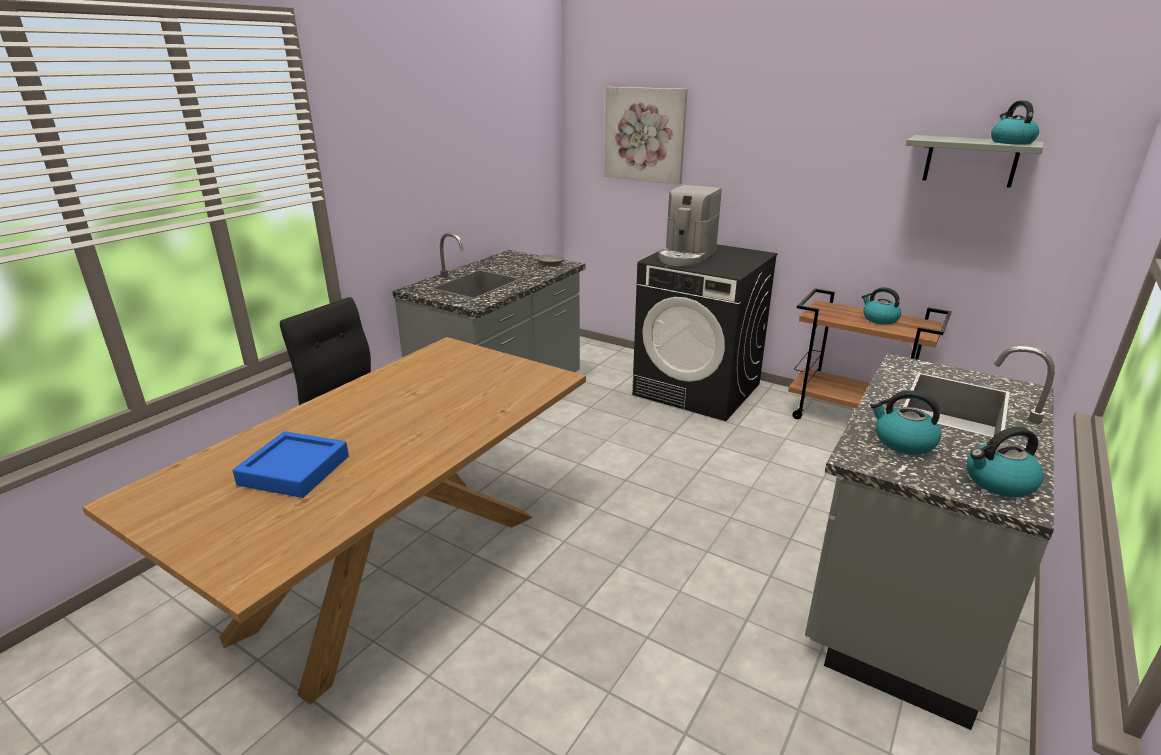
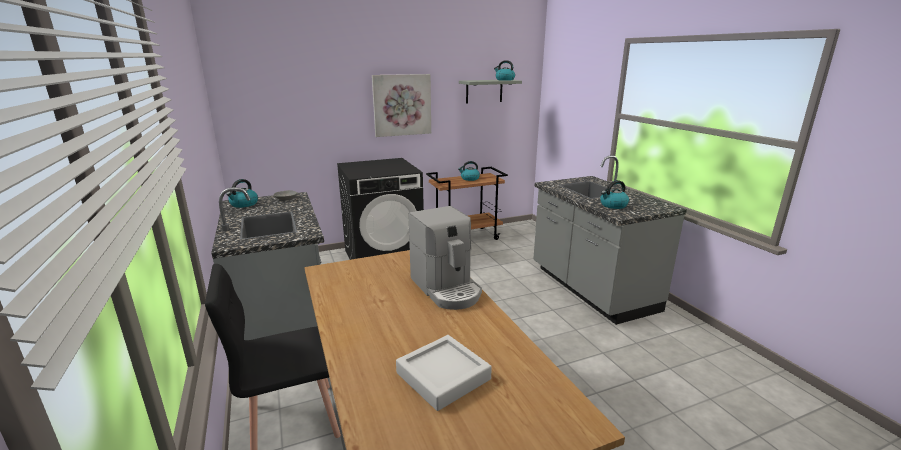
camera: 55 degrees left, 5 degrees down
(294, 470) = (443, 376): blue tray -> grey tray
(645, 135) = (291, 94): picture -> picture (402, 105)
(686, 256) = (367, 170): coffee machine -> coffee machine (447, 288)
(998, 482) = (653, 204): kettle -> kettle (244, 204)

